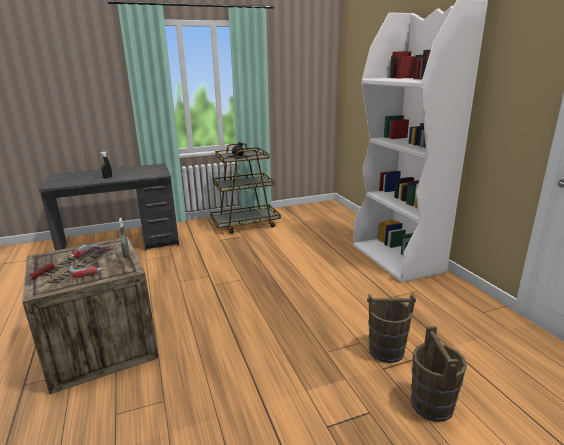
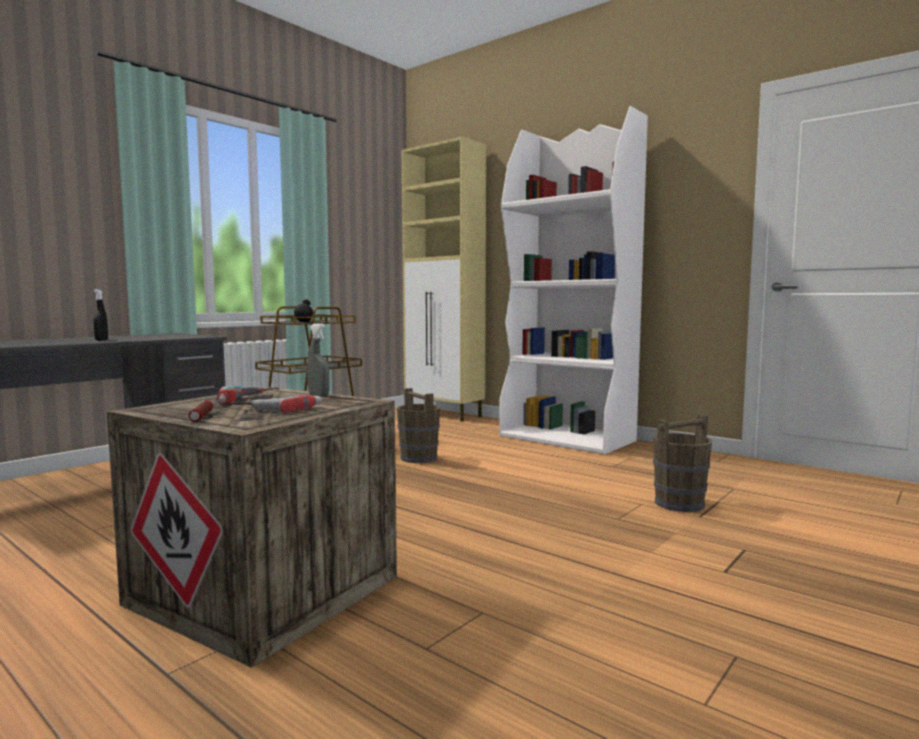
camera: 30 degrees left, 15 degrees down
(344, 215) = (444, 414): none -> beige cabinet
(431, 404) = (787, 528): brown bucket -> brown bucket (418, 458)

